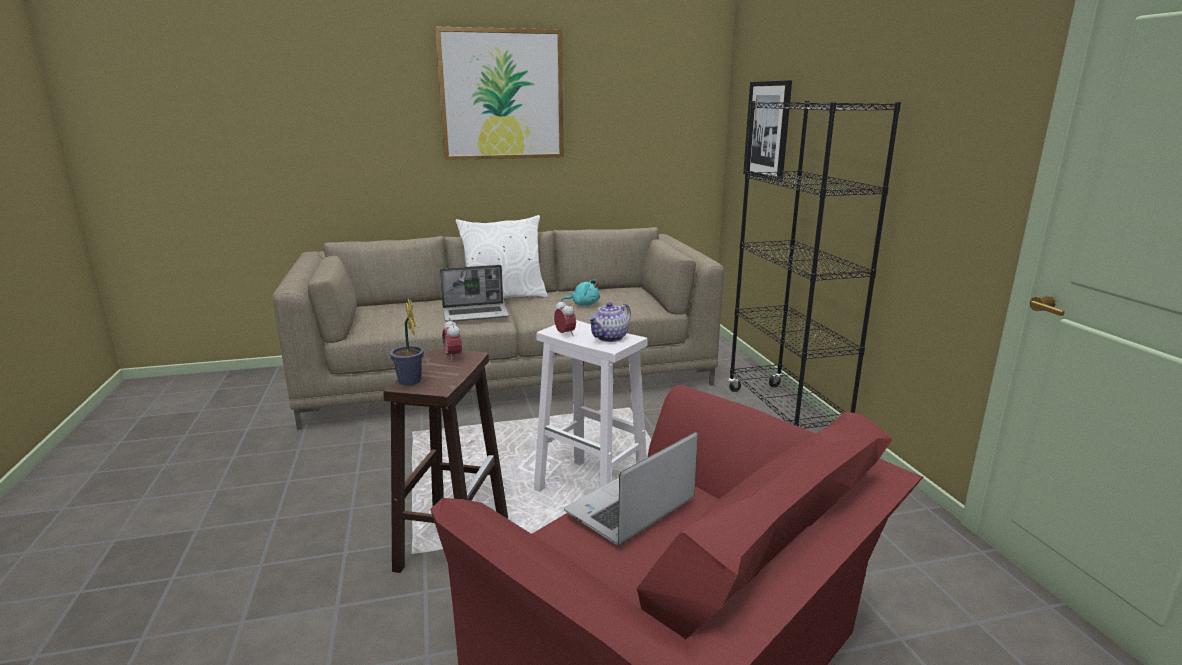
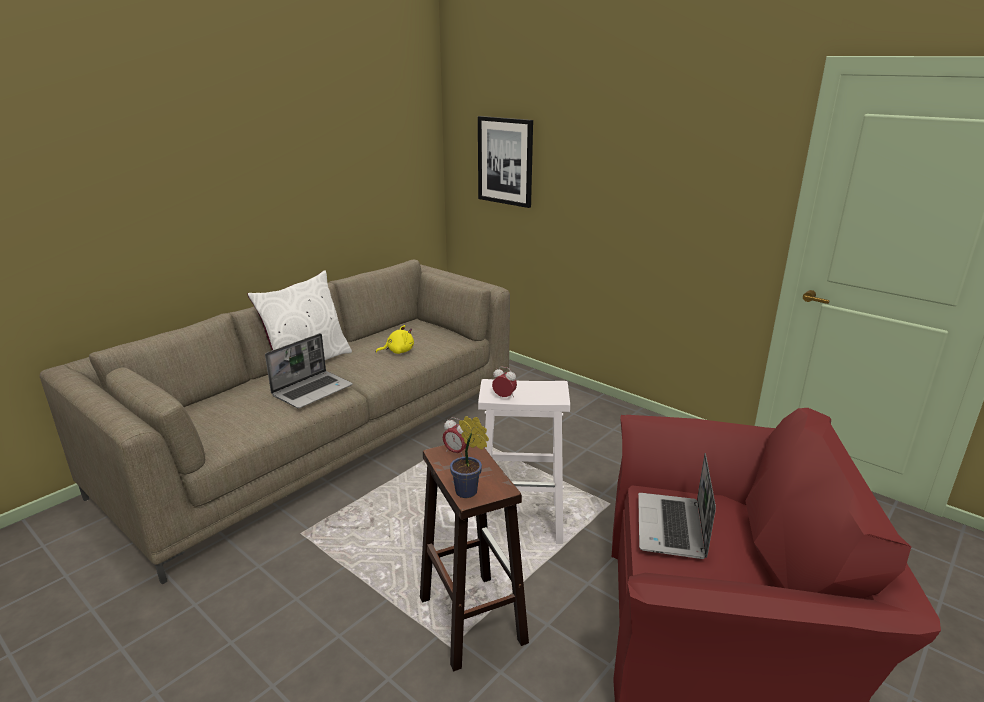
camera: 35 degrees left, 5 degrees up
(502, 95) = (249, 144): picture -> none
(584, 304) = (398, 351): turquoise plush toy -> yellow plush toy
(610, 338) = (543, 389): teapot -> none
(785, 415) = (581, 402): black bookcase -> none

